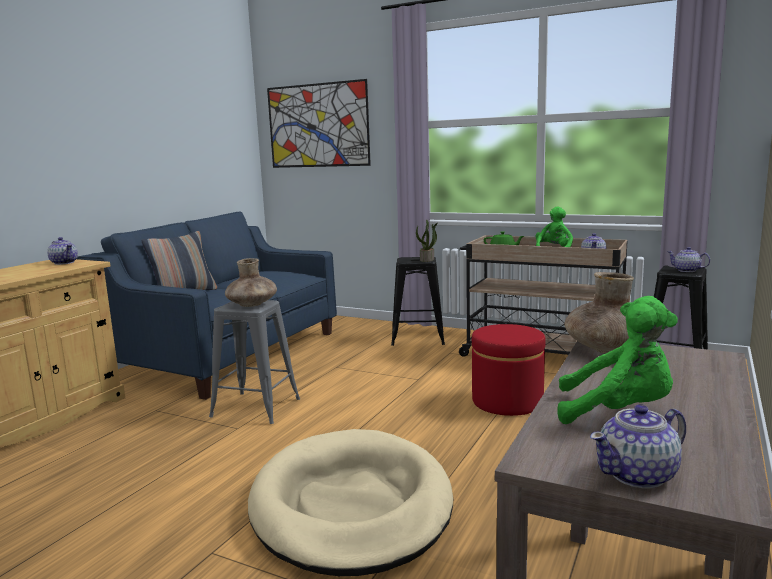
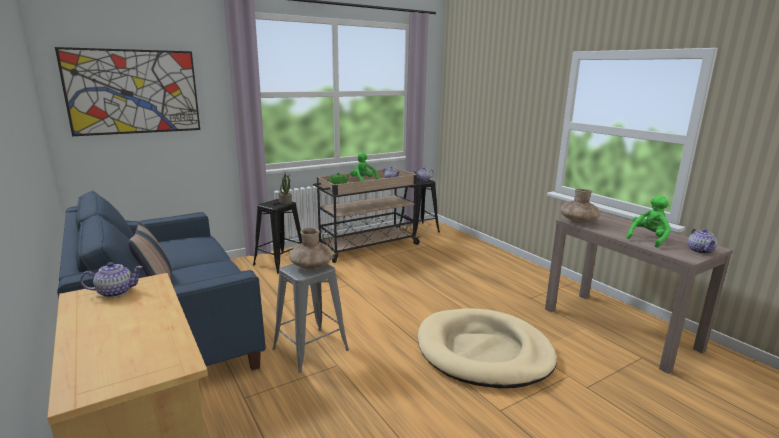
camera: 60 degrees left, 5 degrees up
(507, 401) = (412, 275): red ottoman -> none

